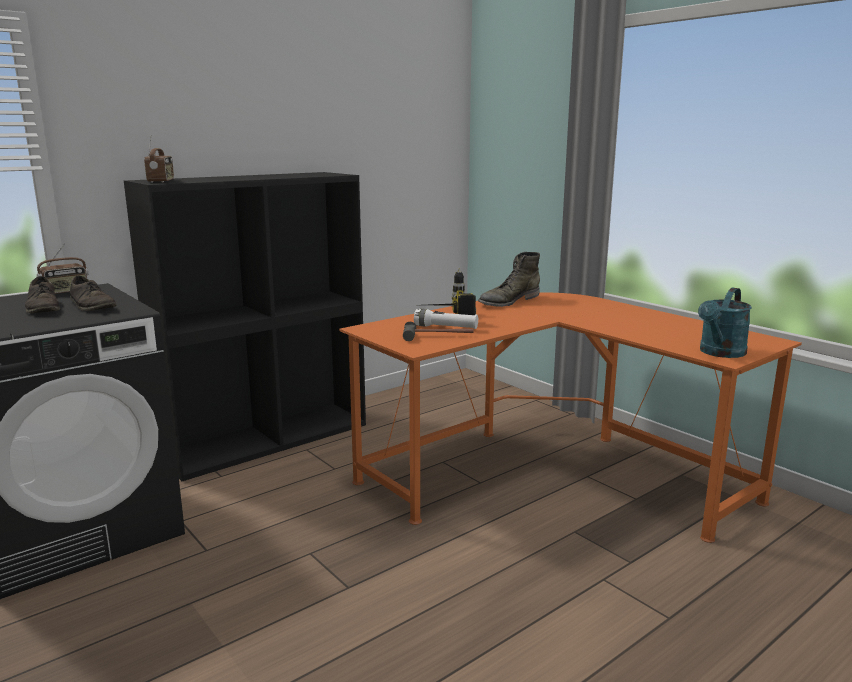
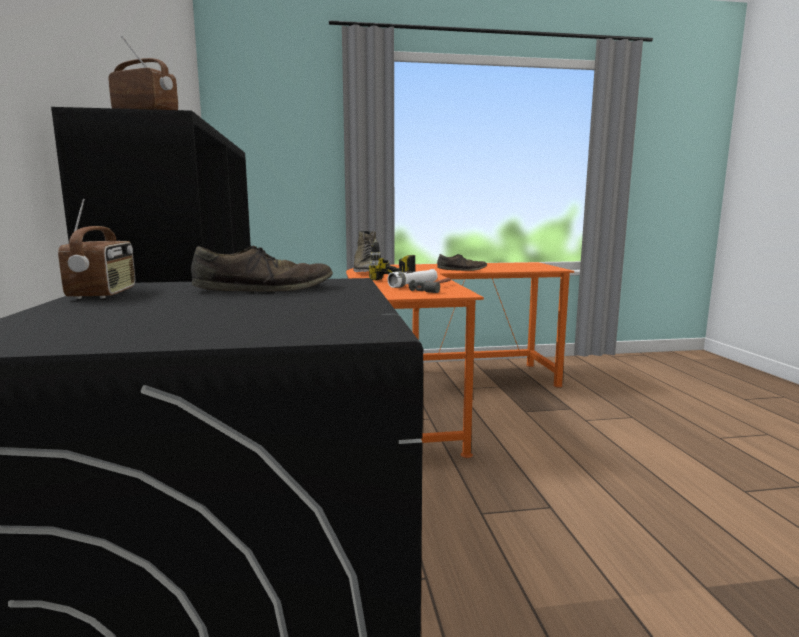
camera: 60 degrees left, 5 degrees down
(44, 307) = (214, 301): brown shoe -> brown shoe (462, 270)
(720, 353) = (545, 268): turquoise watering can -> none

